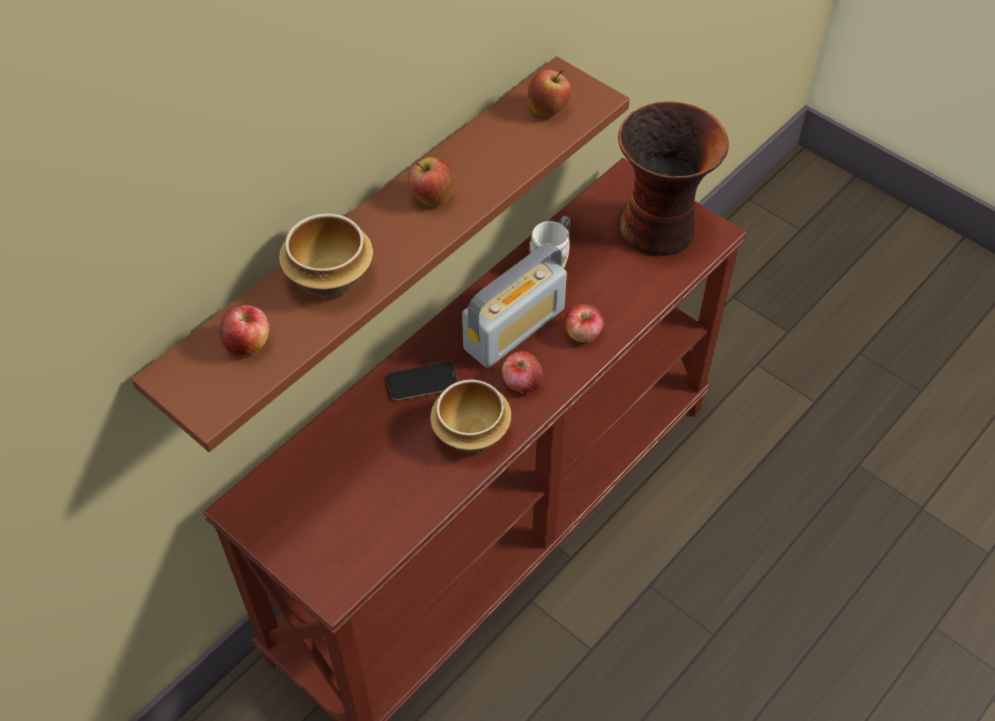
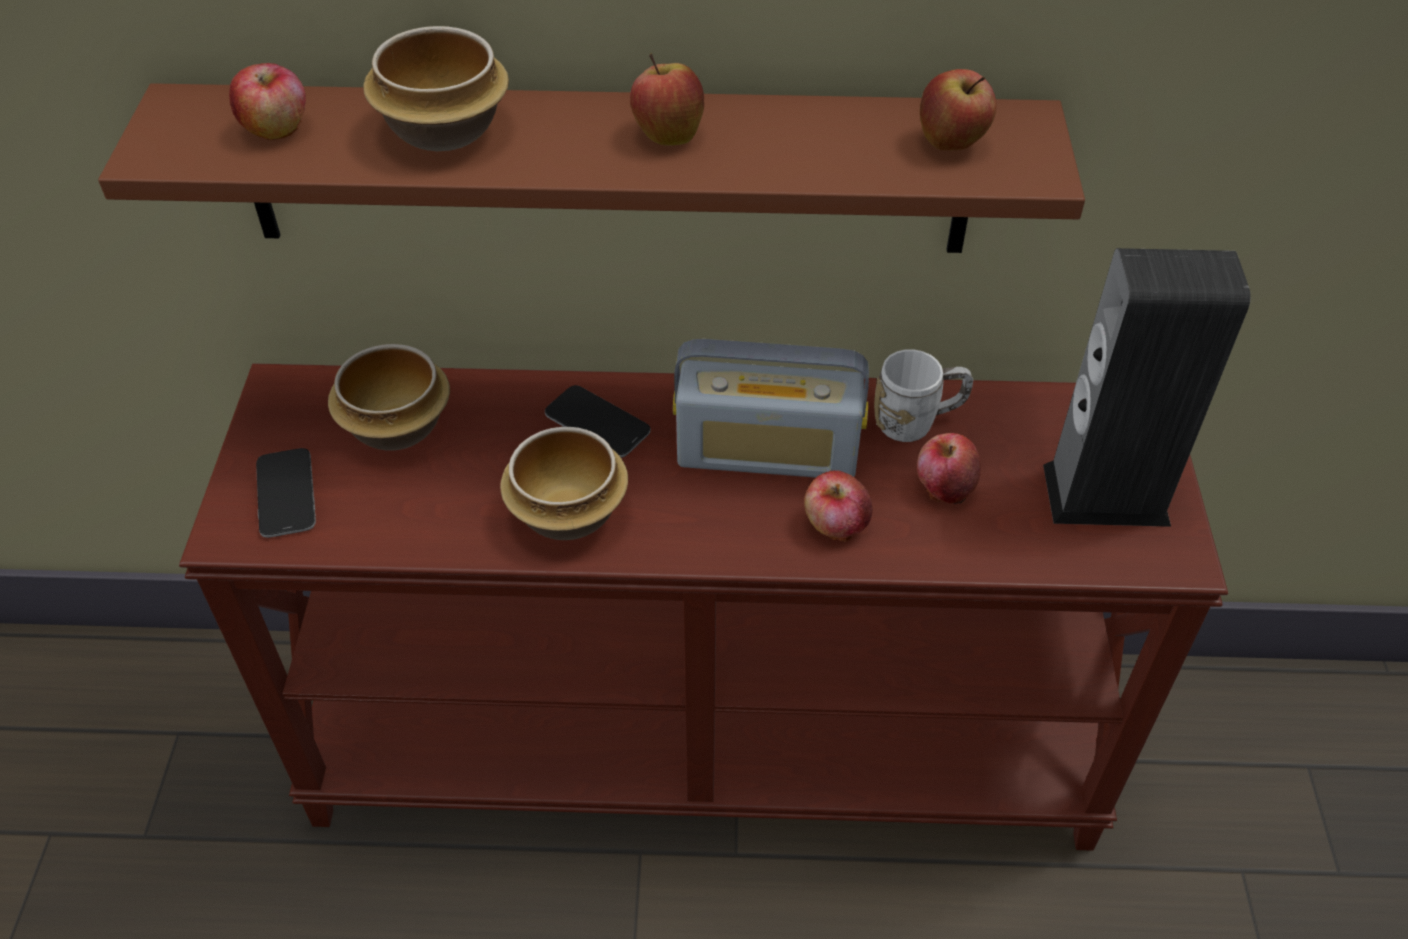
camera: 50 degrees right, 5 degrees down
(331, 549) = (286, 494): none -> phone
(332, 471) = (394, 427): none -> bowl
(522, 383) = (692, 513): apple -> apple (944, 486)
(661, 228) = (1105, 495): vase -> speaker

